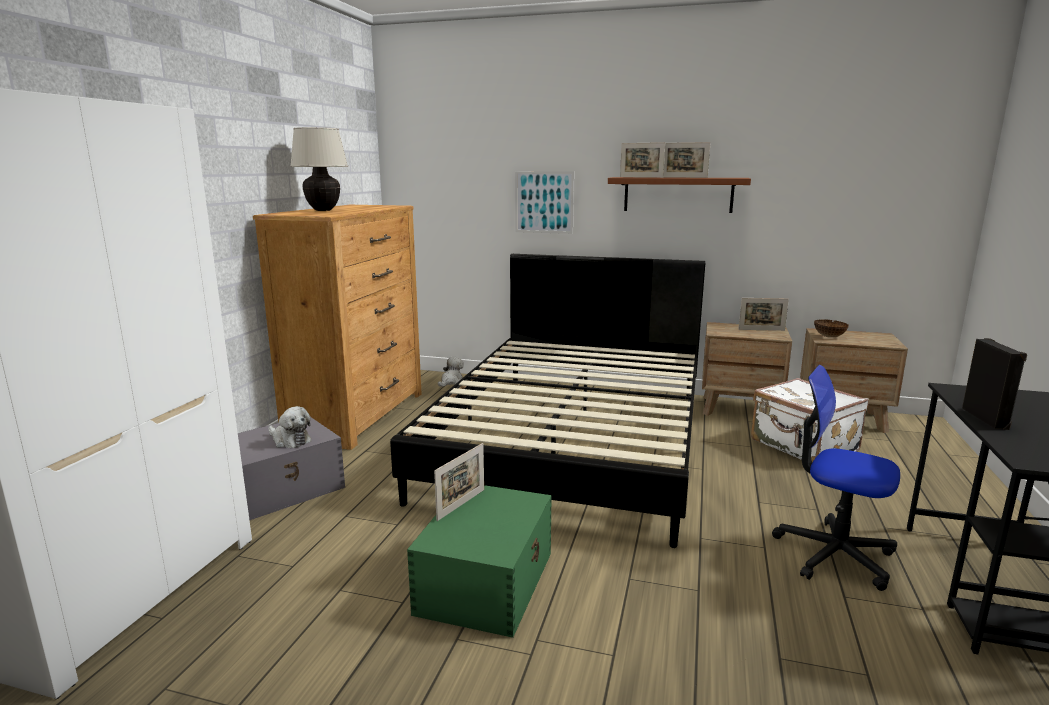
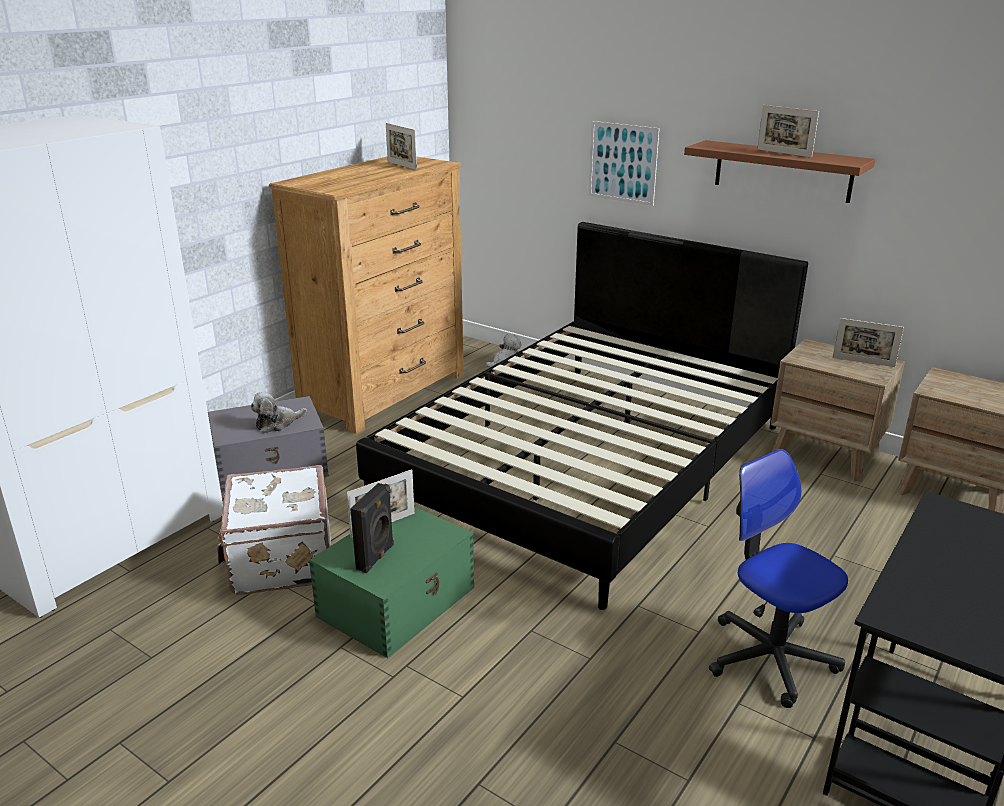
camera: 20 degrees right, 10 degrees up
(290, 440) = (277, 424): plush toy -> plush toy turned 90 degrees clockwise
(323, 210) = (348, 174): beige table lamp -> none
(641, 177) = (730, 148): picture frame -> picture frame (402, 165)
(803, 447) = (861, 521): white suitcase -> white suitcase (280, 559)
(829, 337) = (945, 387): bowl -> none
(986, 418) = (920, 554): black speaker -> black speaker (376, 557)

